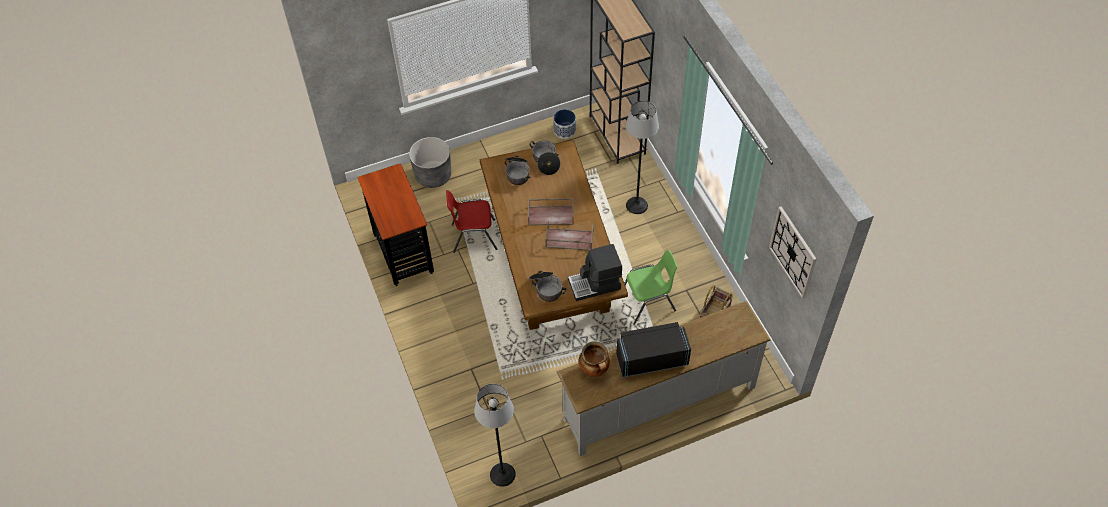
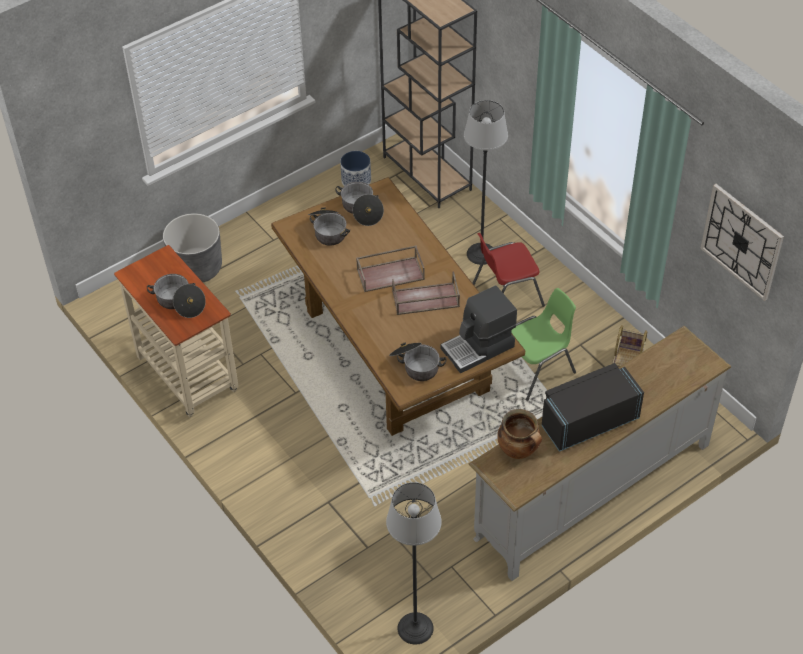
camera: 15 degrees left, 5 degrees down
(394, 208) = (179, 302): none -> cooking pot
(403, 253) = (186, 373): black cart -> beige cart
(473, 236) = (276, 333): red chair -> red chair (505, 296)

